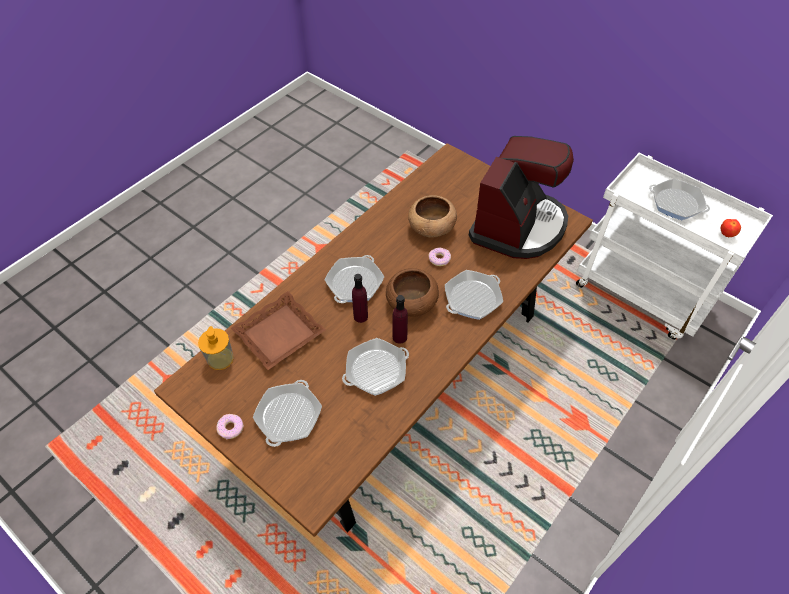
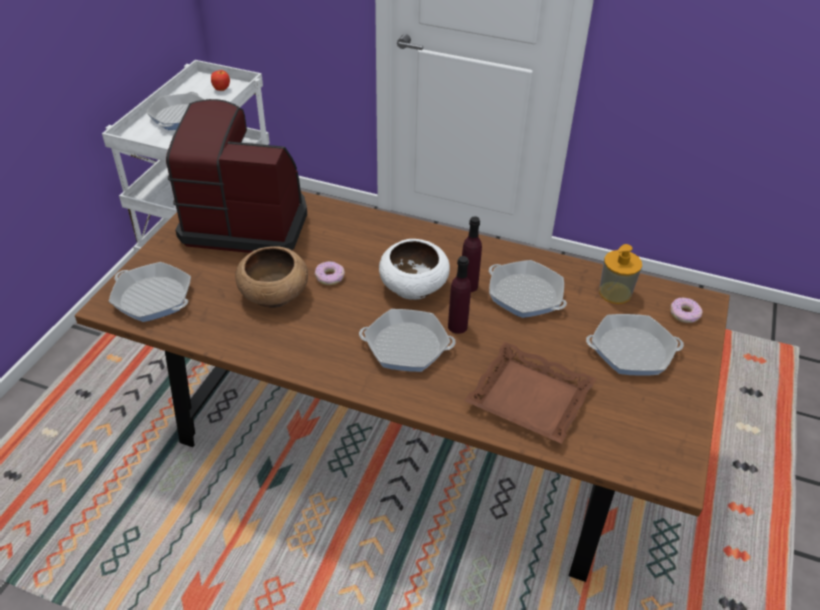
camera: 110 degrees left, 10 degrees down
(220, 358) = (606, 449): soap dispenser -> soap dispenser (615, 293)
(230, 428) = (686, 398): donut -> donut (684, 314)
(411, 303) = (414, 287): brown bowl -> white bowl
(472, 298) = (381, 240): frying pan -> frying pan (153, 298)

